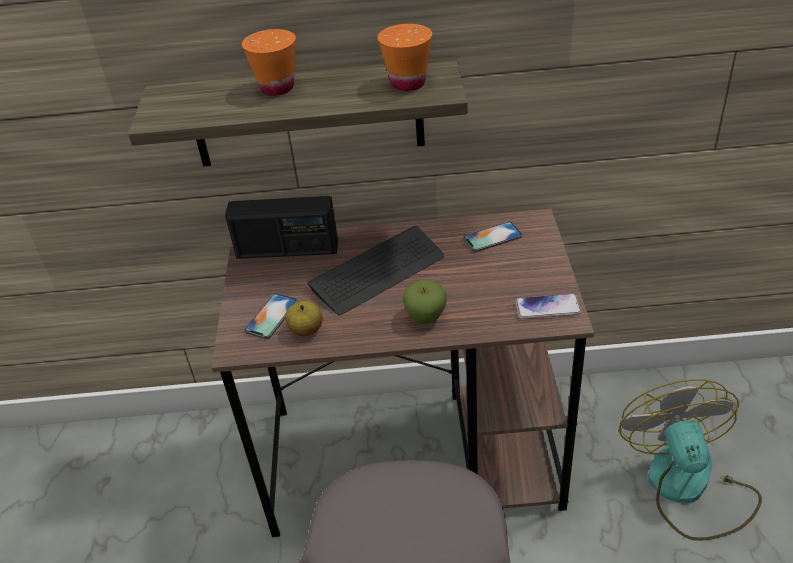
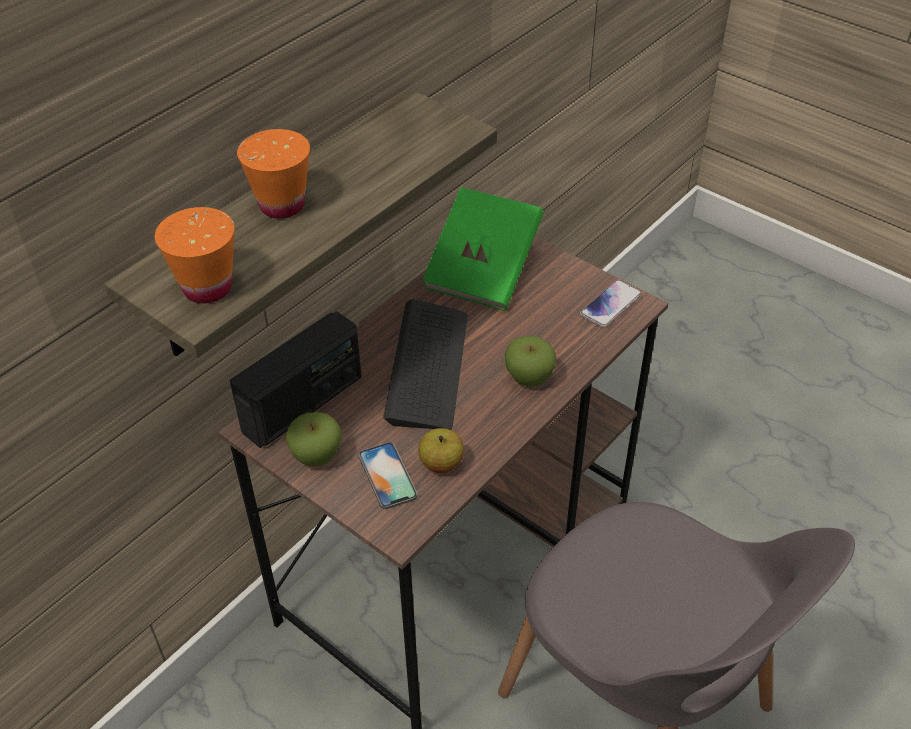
camera: 50 degrees left, 5 degrees up
(254, 281) = (316, 456): none -> apple
(408, 83) = (413, 136): orange cup -> orange cup (207, 288)
(492, 237) = (483, 271): phone -> green book
(688, 487) = (685, 418): fan -> none

